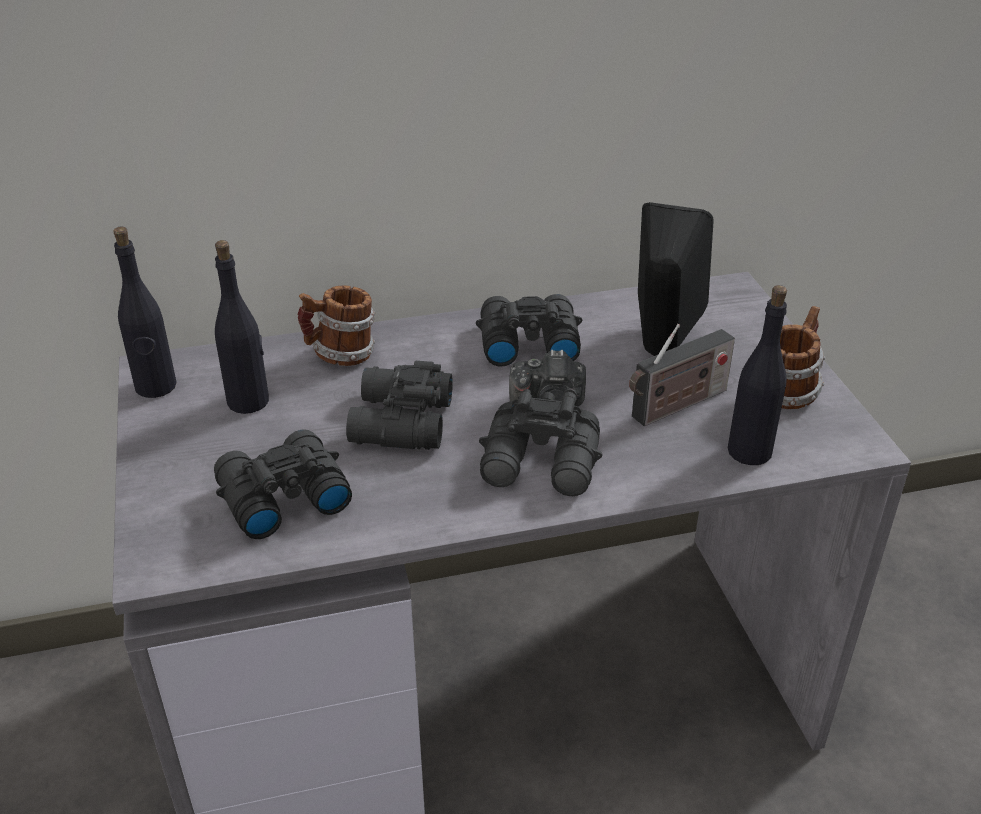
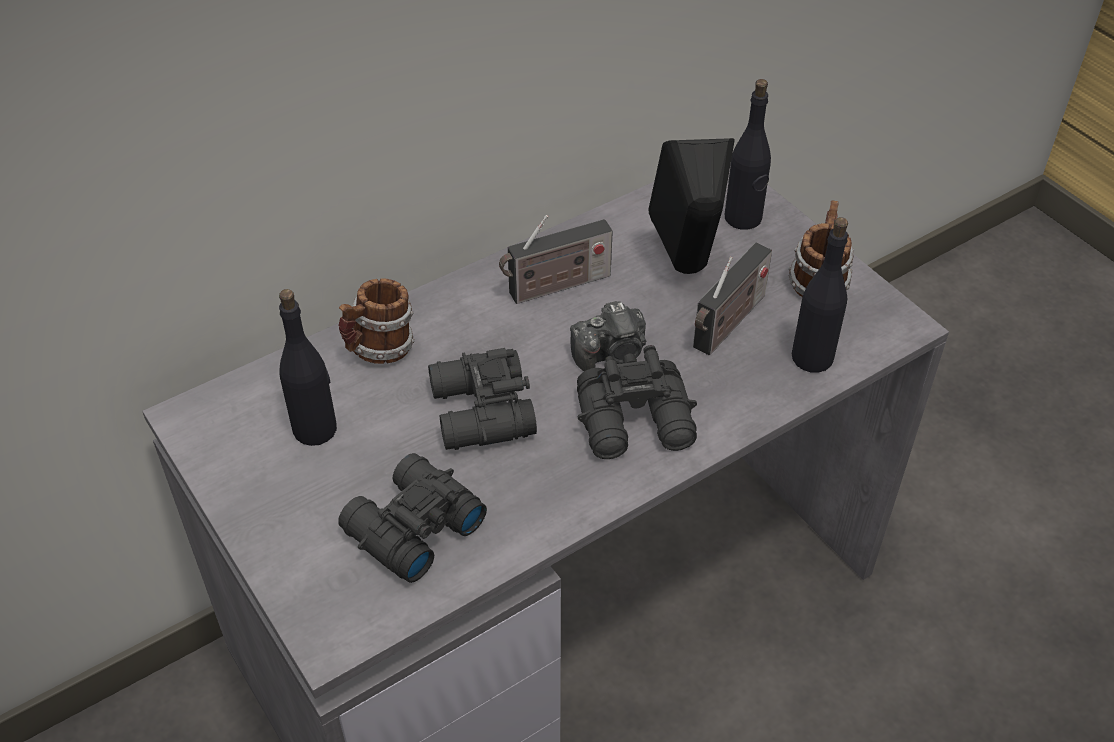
camera: 20 degrees left, 10 degrees up
(155, 386) = (206, 437): black bottle -> black bottle (743, 218)
(526, 342) = (555, 287): black binoculars -> radio

